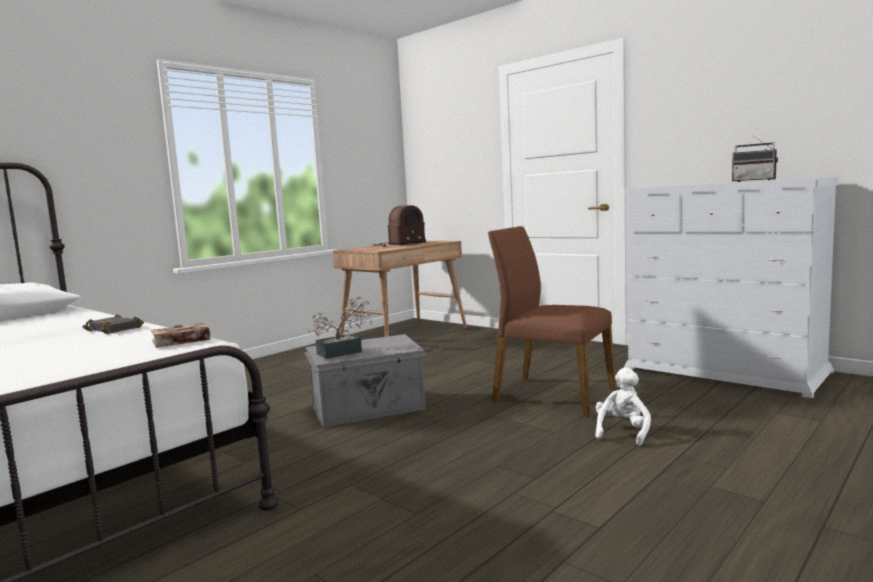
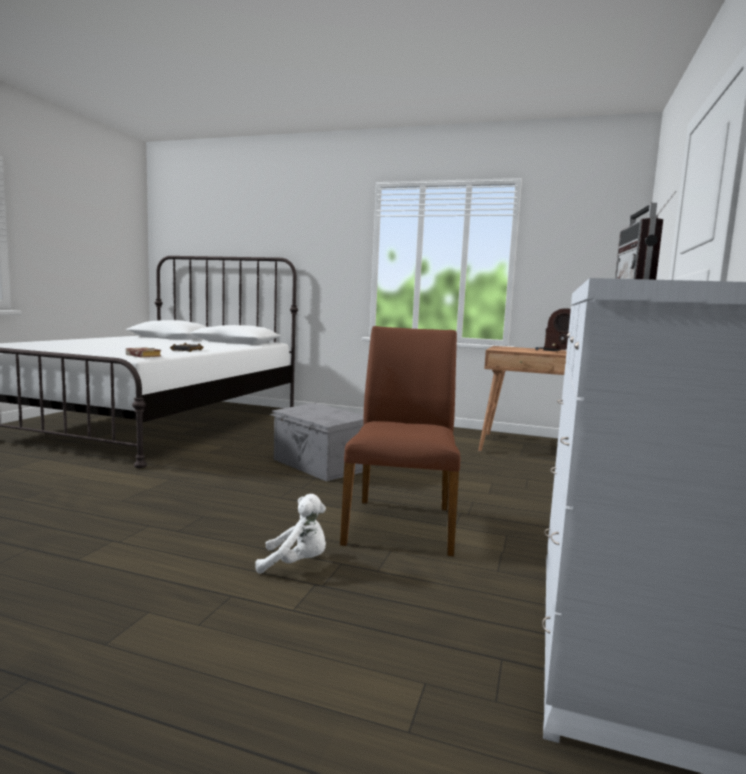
camera: 65 degrees right, 0 degrees up
(344, 352) = (304, 410): potted plant -> none

